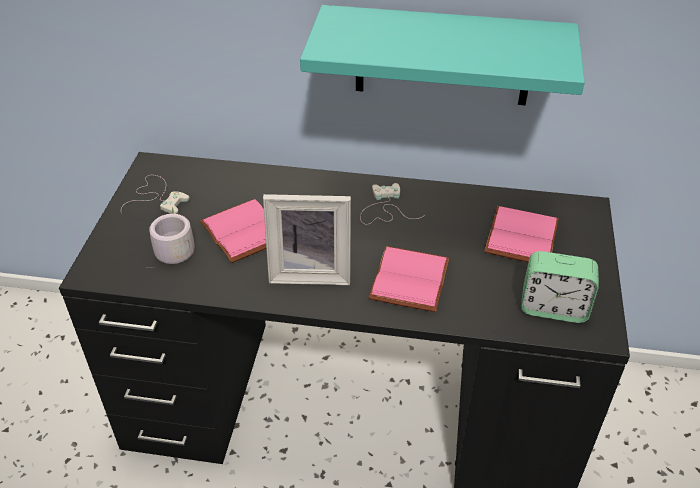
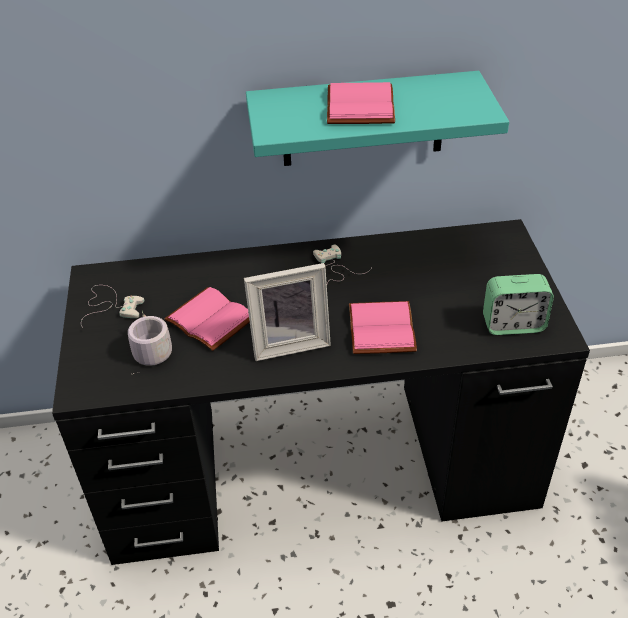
camera: 15 degrees left, 0 degrees up
(519, 236) = (460, 269): pink book -> pink book (358, 105)

